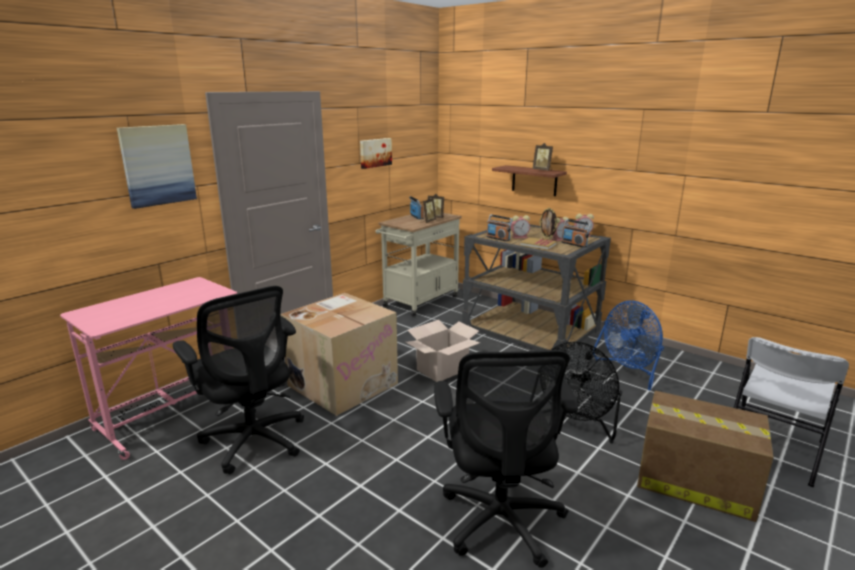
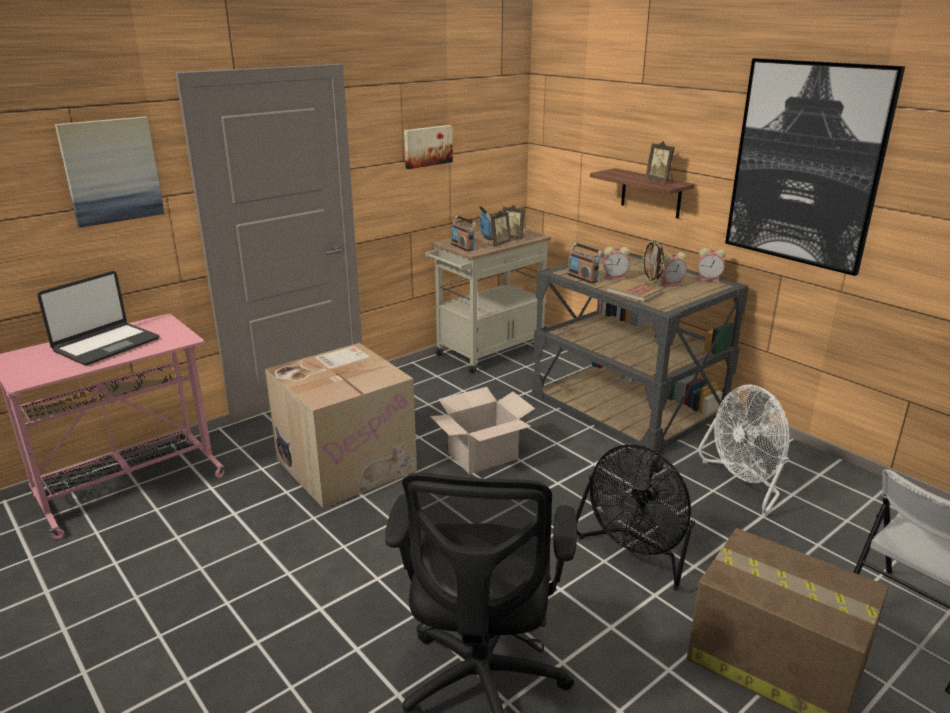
camera: 10 degrees right, 5 degrees up
(158, 300) = (106, 345): none -> laptop
(250, 438) = (209, 527): black office chair -> none
(574, 244) = (687, 294): radio -> radio (462, 247)
(629, 370) = (747, 481): blue fan -> white fan
(646, 152) = (806, 164): none -> picture

